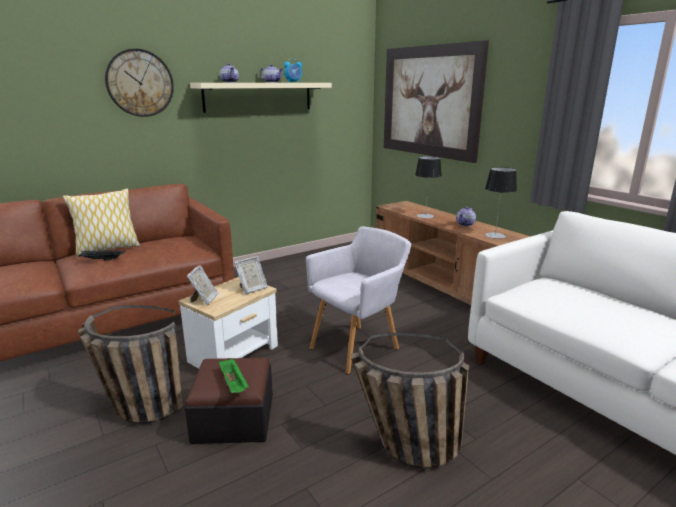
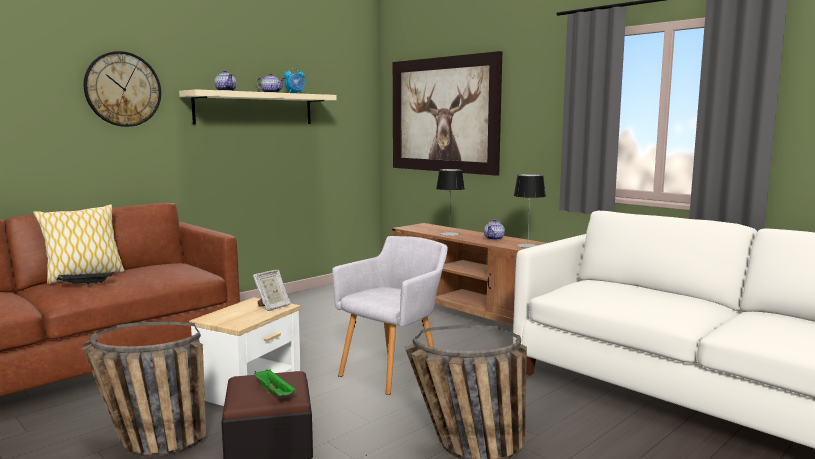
camera: 10 degrees left, 10 degrees down
(204, 300) = (220, 318): picture frame -> none

